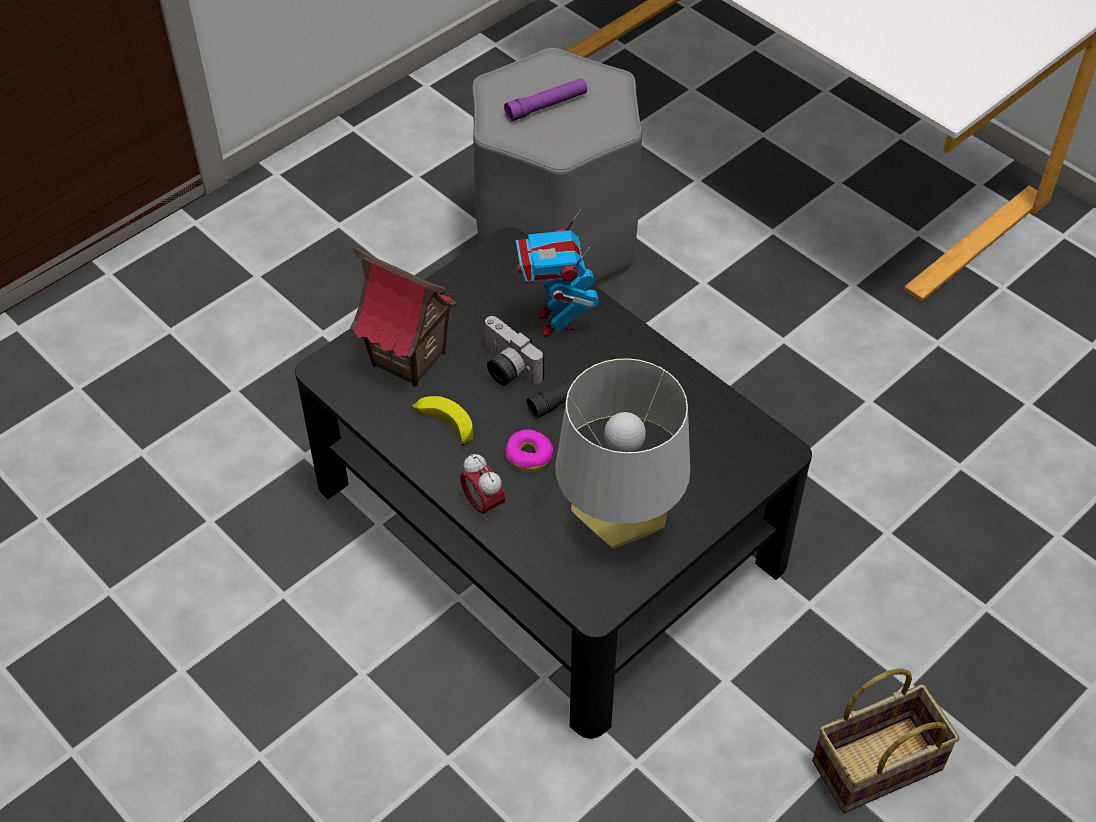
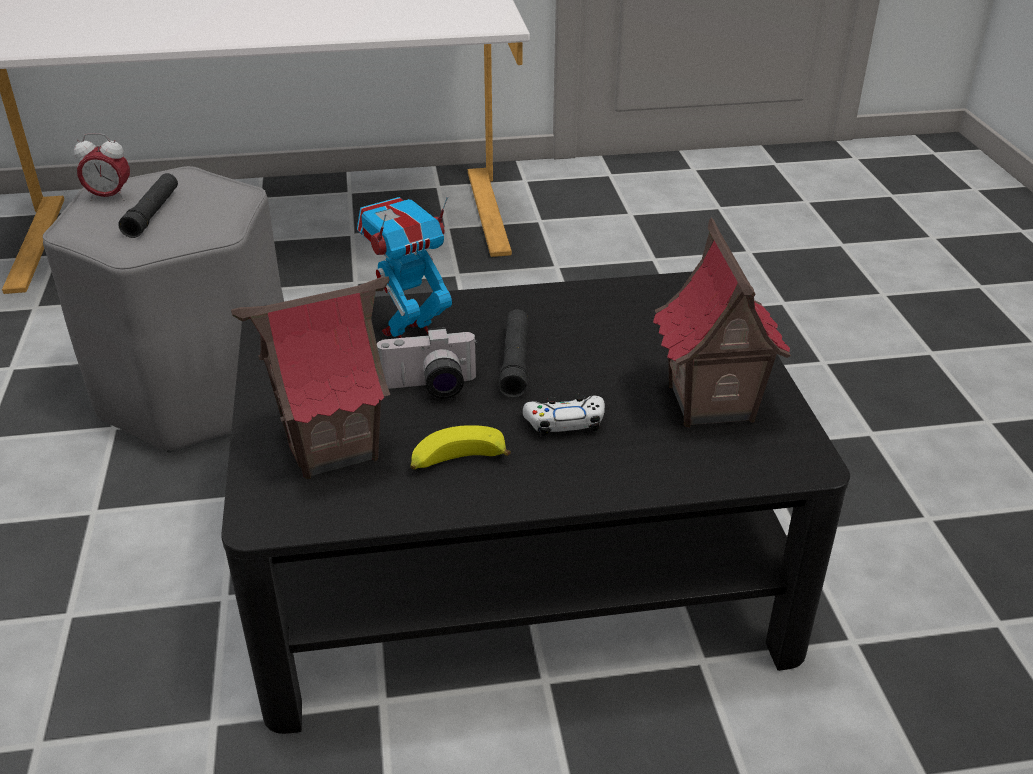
camera: 55 degrees left, 15 degrees down
(483, 505) = (600, 482): alarm clock -> alarm clock (109, 197)
(529, 456) = (564, 422): donut -> white game controller
(546, 106) = (152, 213): purple flashlight -> black flashlight
(556, 322) = (409, 333): toy robot -> toy robot turned 120 degrees clockwise
(618, 523) = (709, 403): grey table lamp -> toy house
(876, 768) = (946, 491): basket -> none

